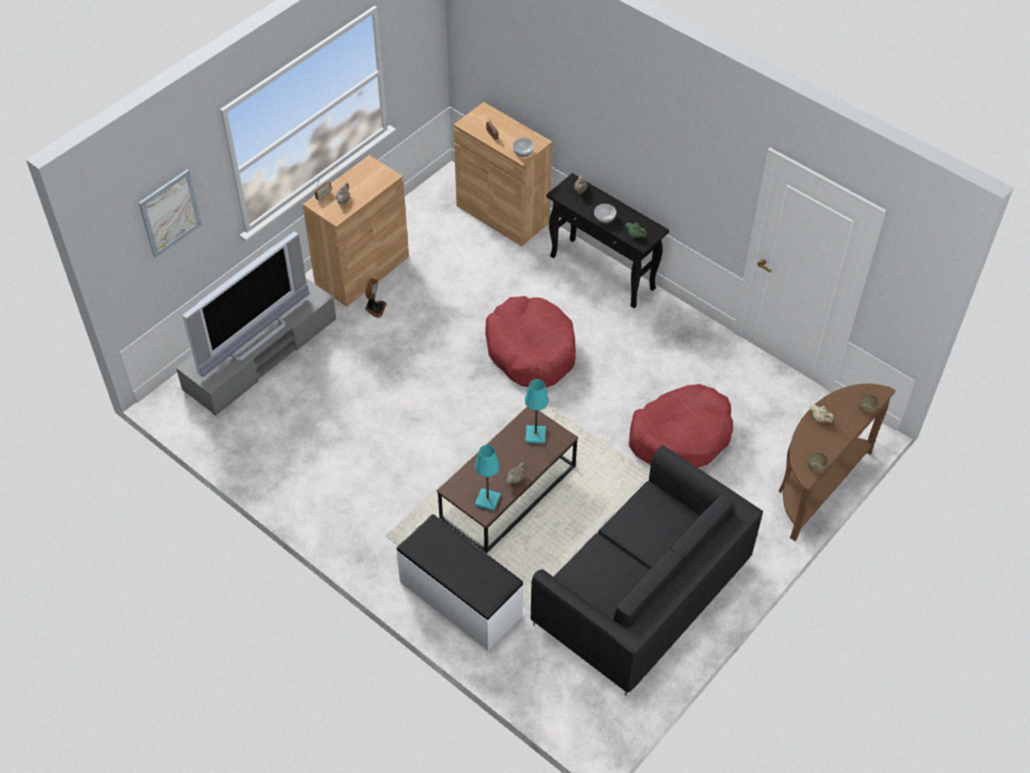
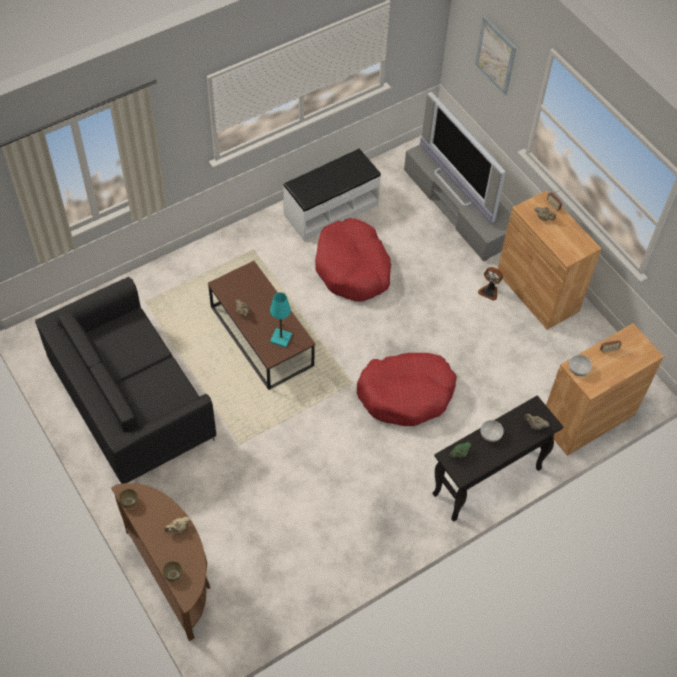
camera: 105 degrees right, 5 degrees up
(460, 599) = (179, 281): white bench -> white bench (330, 209)
(487, 500) = (230, 290): turquoise table lamp -> none
(680, 436) = (270, 481): red dog bed -> red dog bed (353, 268)

